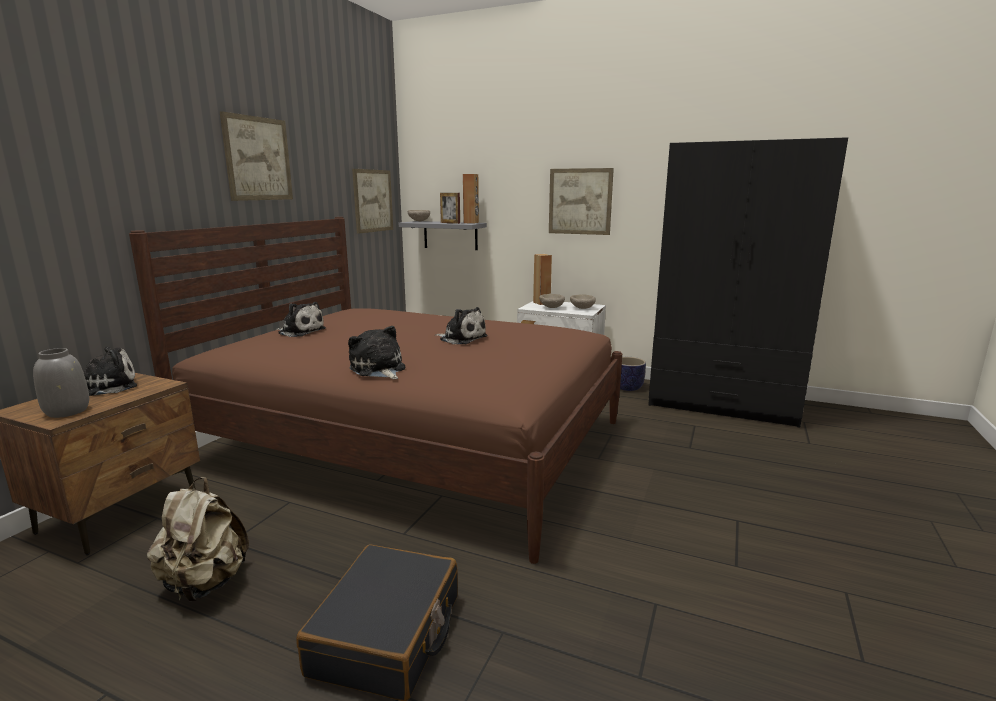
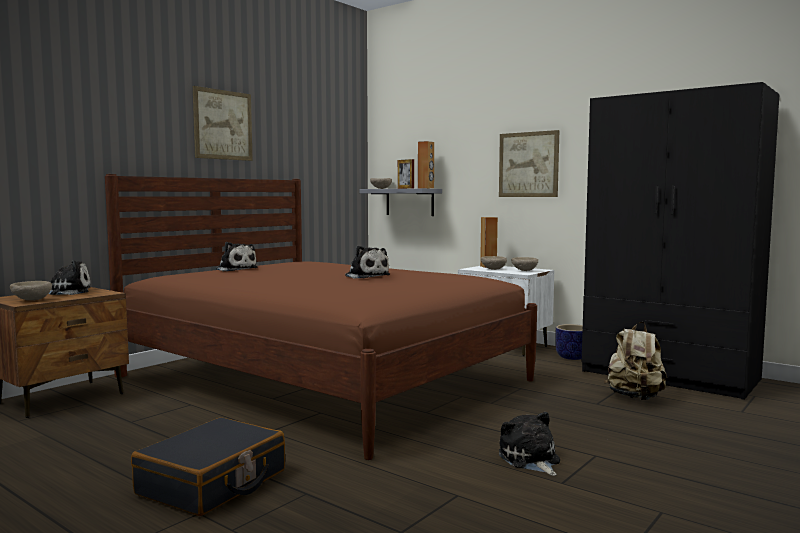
camera: 15 degrees right, 10 degrees down
(67, 412) = (31, 300): grey vase -> beige bowl
(205, 583) = (98, 441): beige backpack -> beige backpack (635, 398)
(373, 201) = (336, 168): picture -> none
(378, 369) = (271, 287): plush toy -> plush toy (530, 460)

